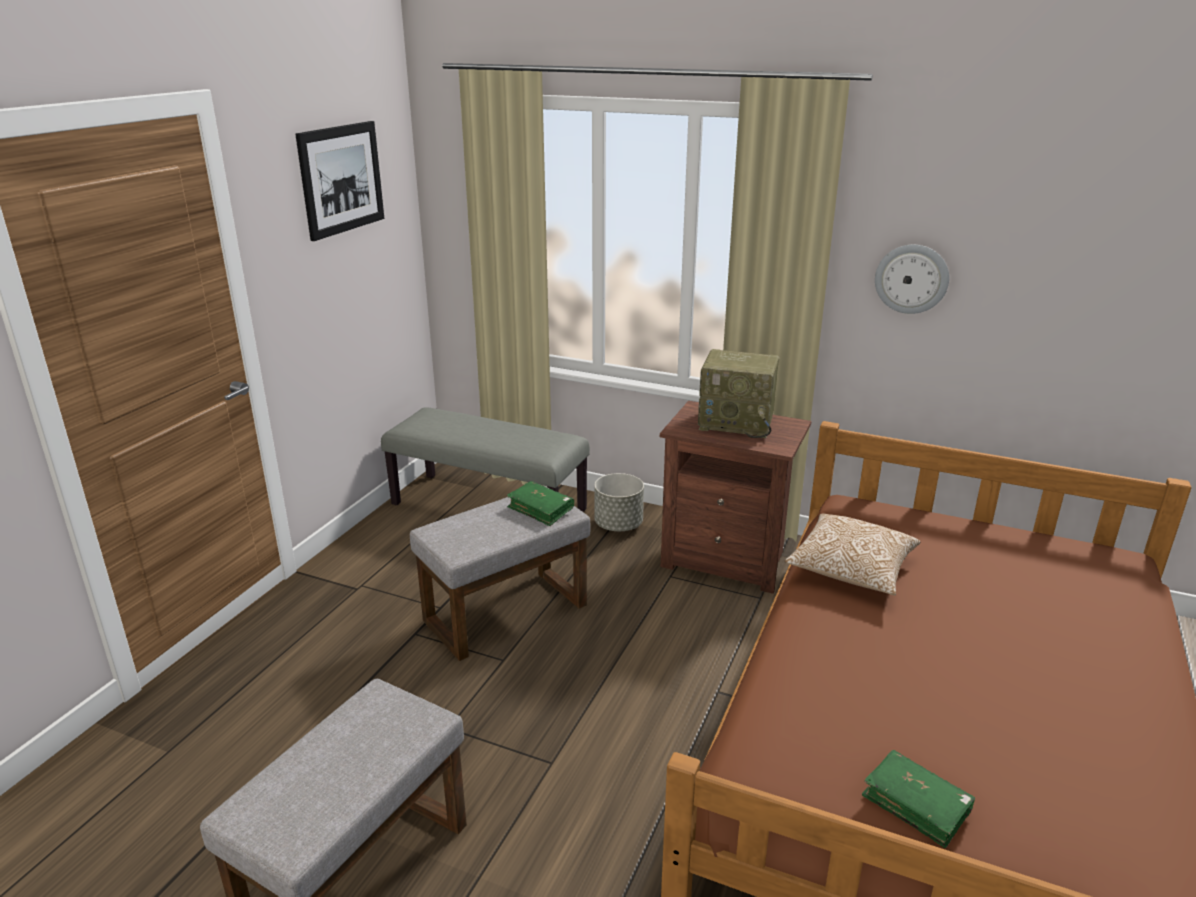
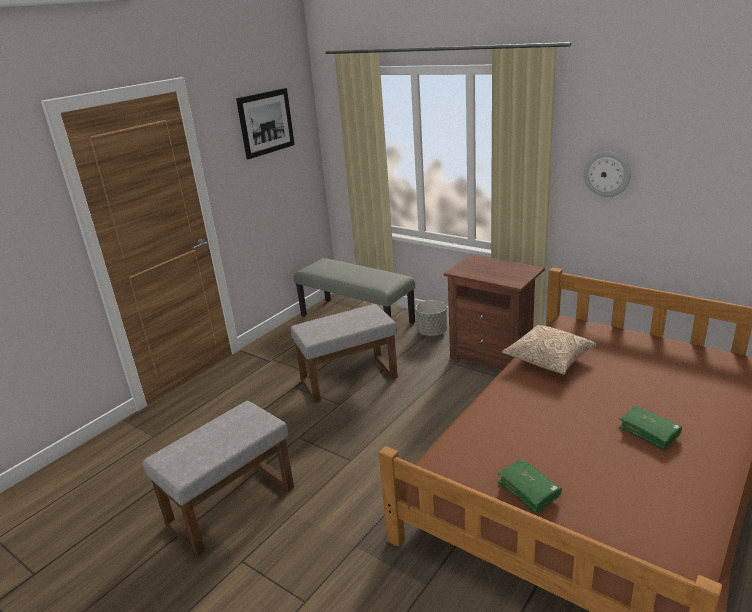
camera: 15 degrees right, 0 degrees up
(541, 509) = (368, 317): green book -> green book (649, 432)
(737, 423) = (495, 268): radio -> none

